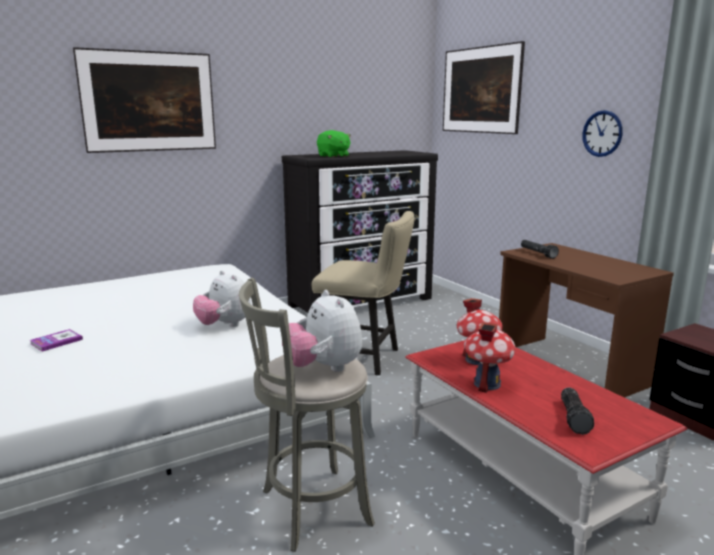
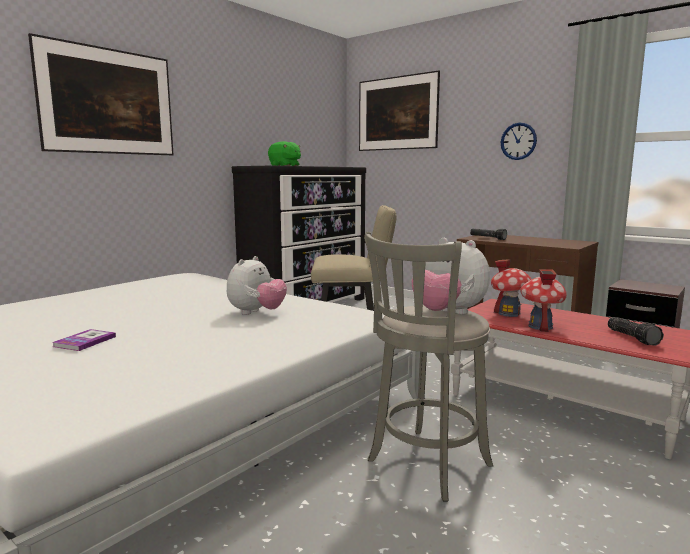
camera: 20 degrees left, 5 degrees down
(224, 325) = (256, 313): plush toy -> plush toy turned 90 degrees counterclockwise

